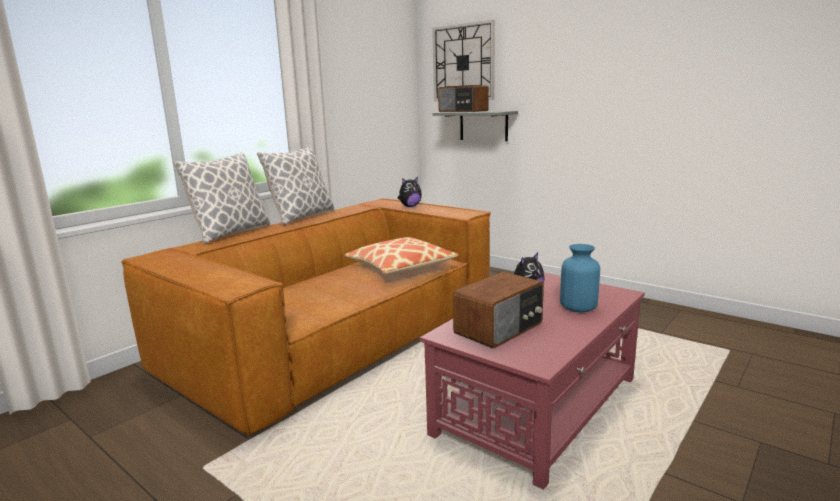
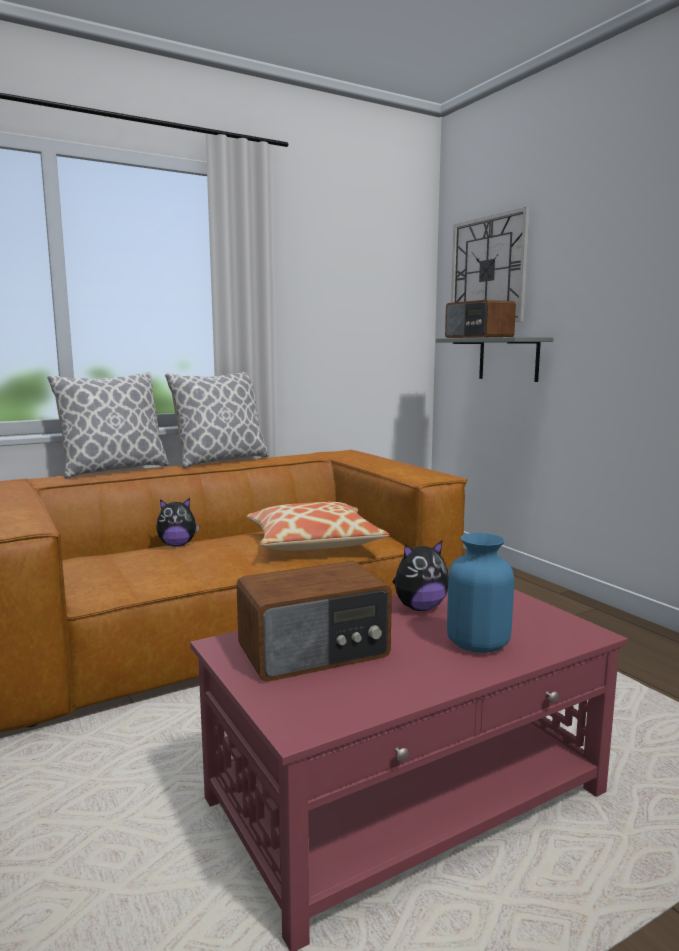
camera: 20 degrees right, 5 degrees down
(410, 206) = (367, 462): plush toy -> plush toy (177, 545)

